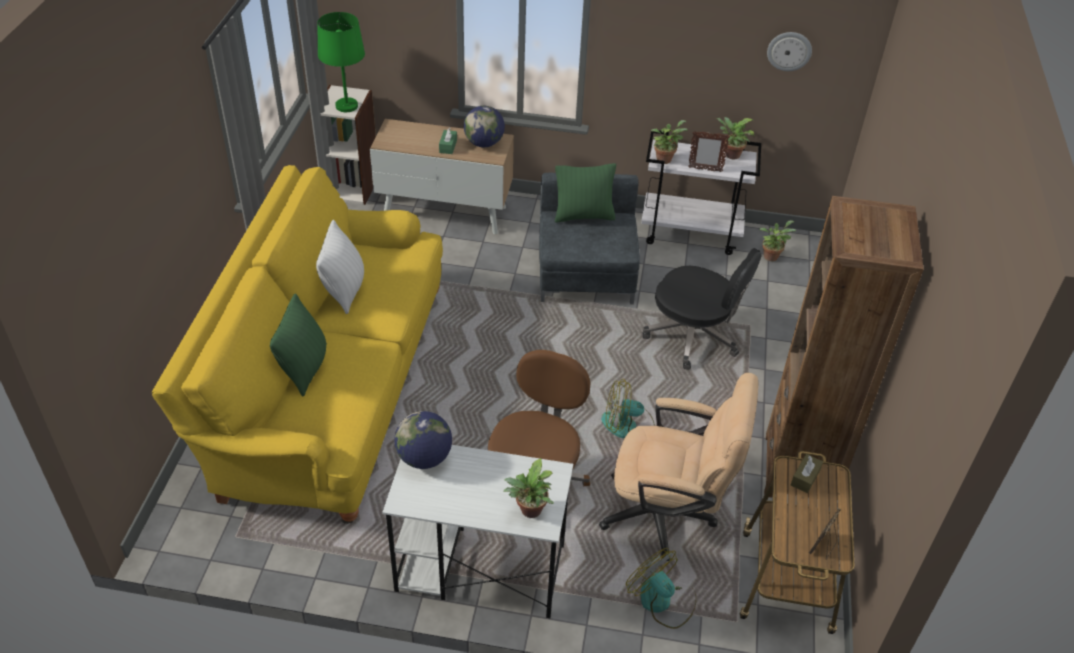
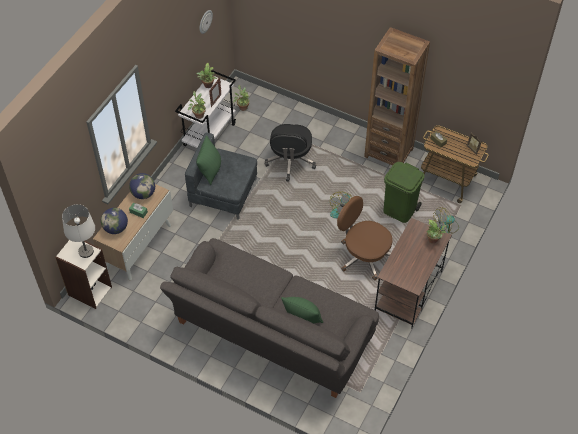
camera: 70 degrees left, 10 degrees up
(328, 390) = (271, 334): yellow sofa -> grey sofa
(344, 290) = (247, 290): white pillow -> none
(347, 106) = (86, 251): green table lamp -> white table lamp
(424, 458) = (392, 272): globe -> globe (116, 228)
(479, 568) = (408, 292): white desk -> brown desk
(668, 515) = (400, 210): beige office chair -> green trash can
(693, 336) = (290, 161): black office chair -> black office chair turned 135 degrees clockwise

